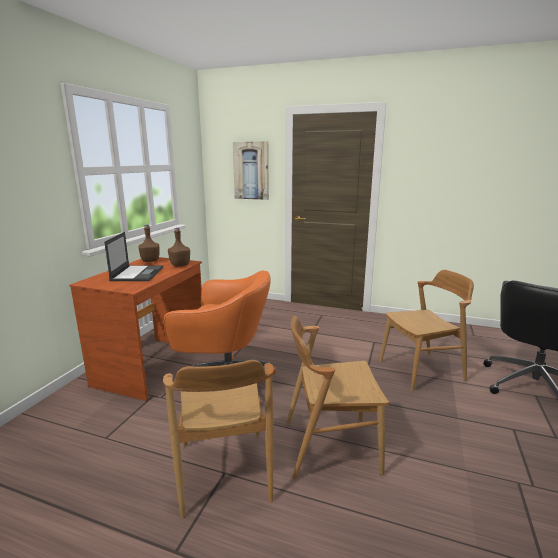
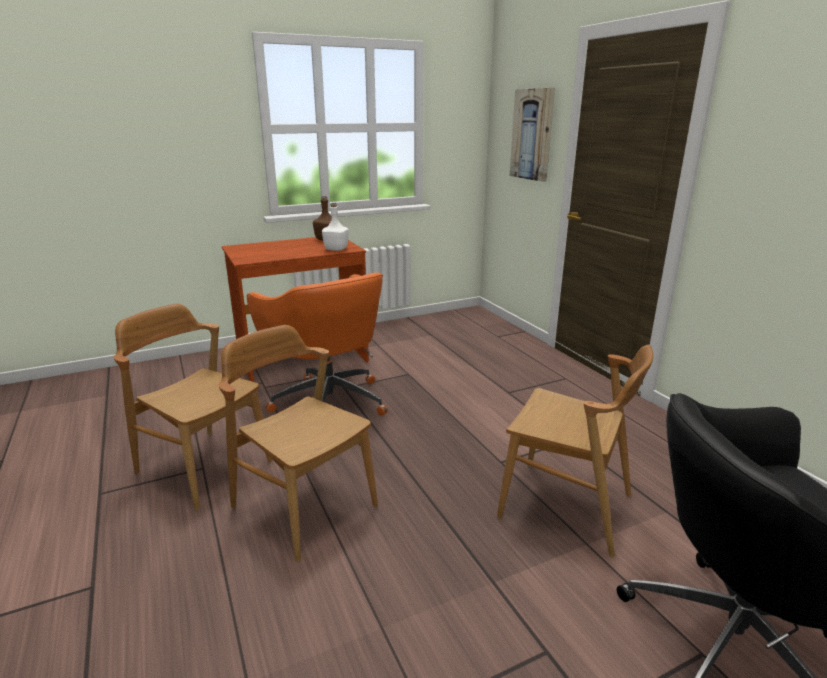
camera: 45 degrees right, 5 degrees up
(137, 273) = (284, 249): laptop -> none
(180, 265) = (336, 249): brown bottle -> white bottle
(224, 471) = (204, 467): brown chair -> brown chair turned 90 degrees clockwise

